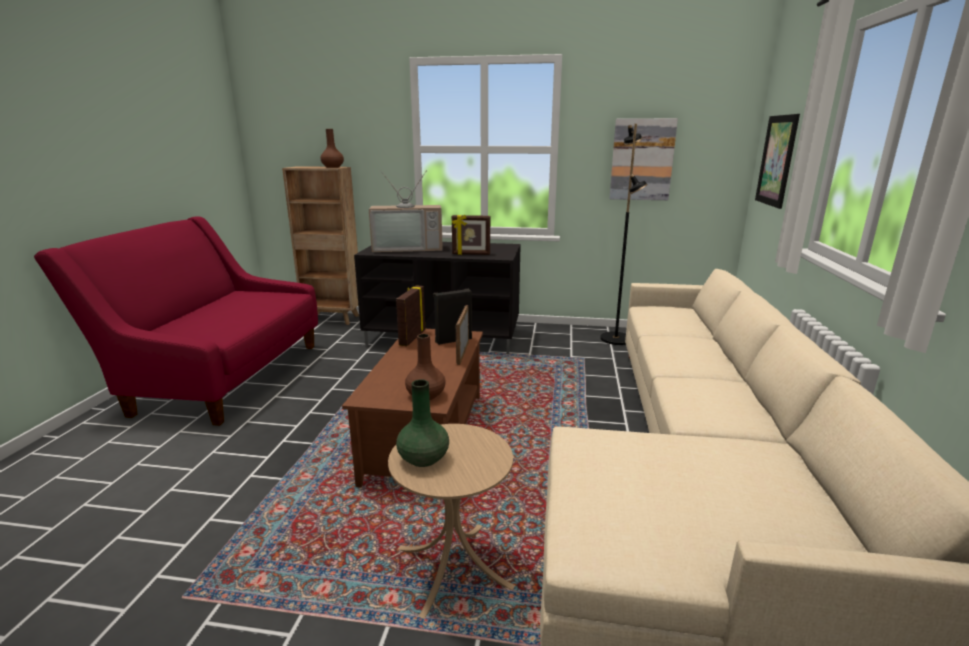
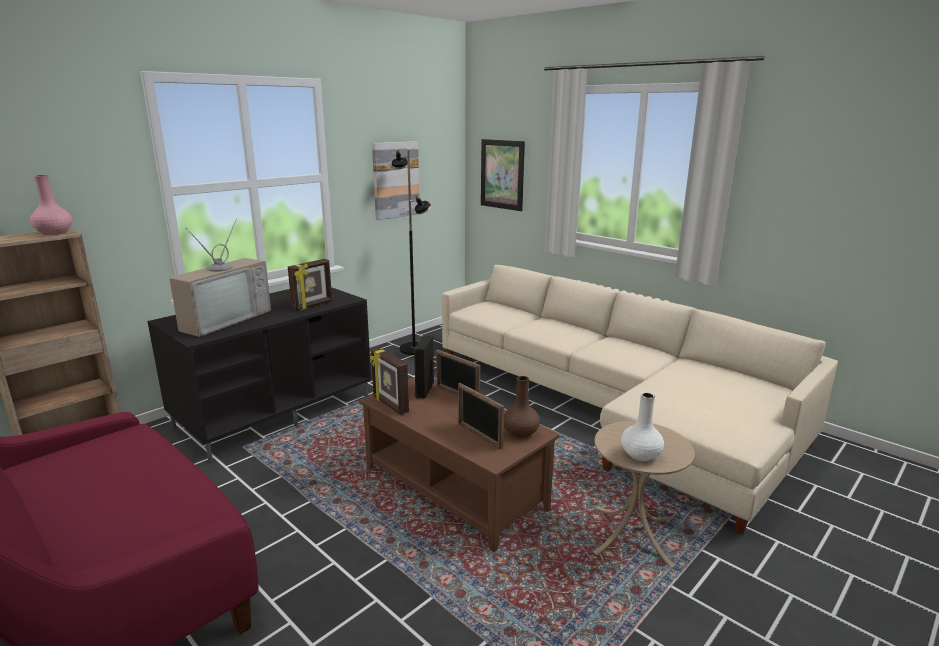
camera: 55 degrees left, 0 degrees up
(332, 167) = (54, 233): brown vase -> pink vase
(399, 381) = (479, 436): none -> picture frame
(424, 458) = (640, 454): green vase -> white vase

